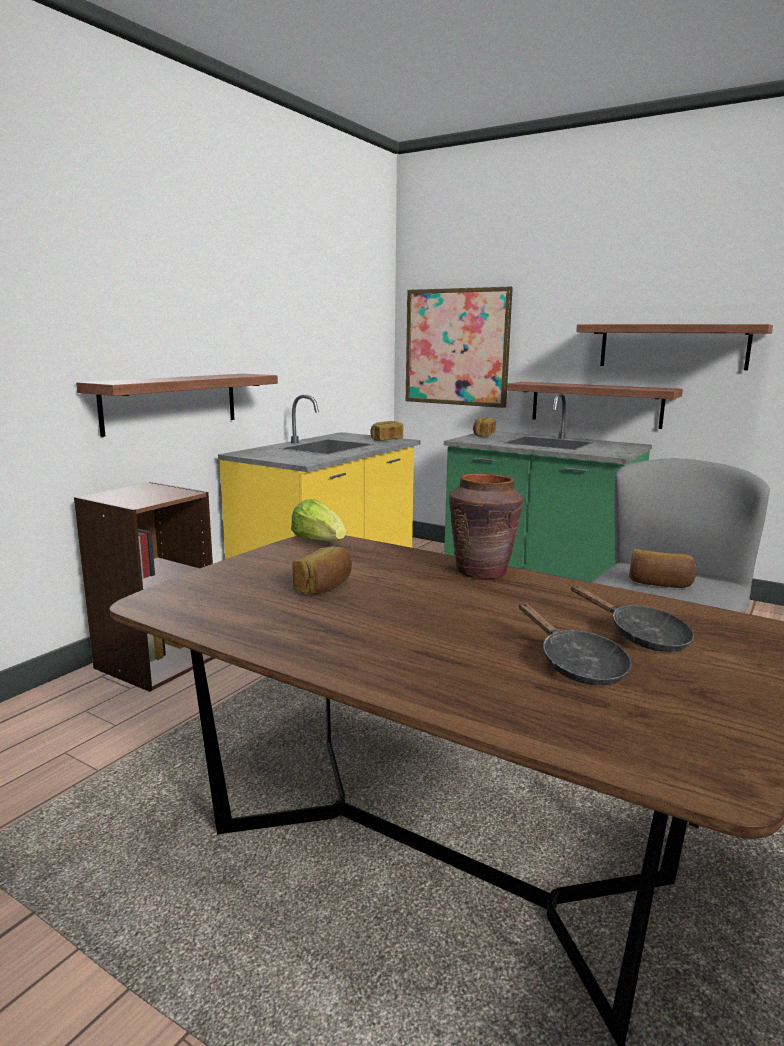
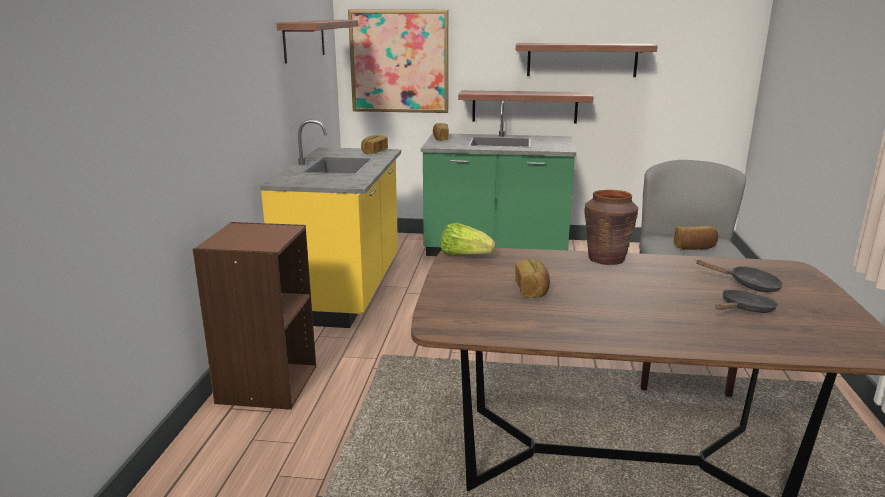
camera: 25 degrees left, 5 degrees up
(171, 402) = (230, 143): shelf -> shelf (304, 40)
(576, 665) = (744, 310): black frying pan -> black frying pan turned 75 degrees counterclockwise

